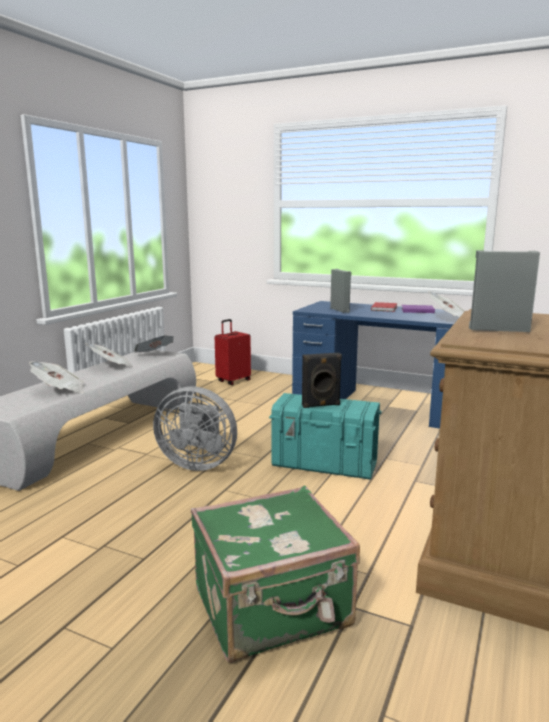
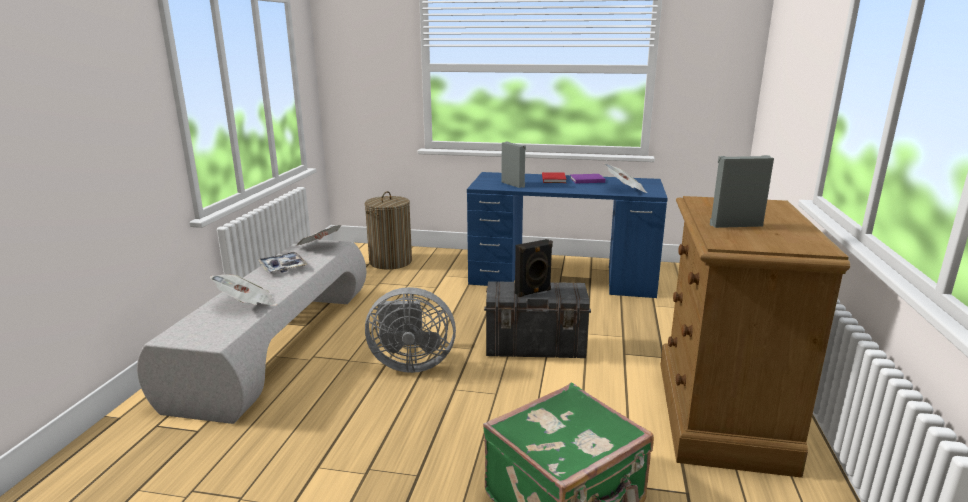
camera: 15 degrees left, 5 degrees up
(112, 367) = (283, 267): newspaper -> tray
(233, 381) = (390, 261): red suitcase -> laundry basket
(325, 464) = (535, 347): turquoise storage box -> grey storage box

